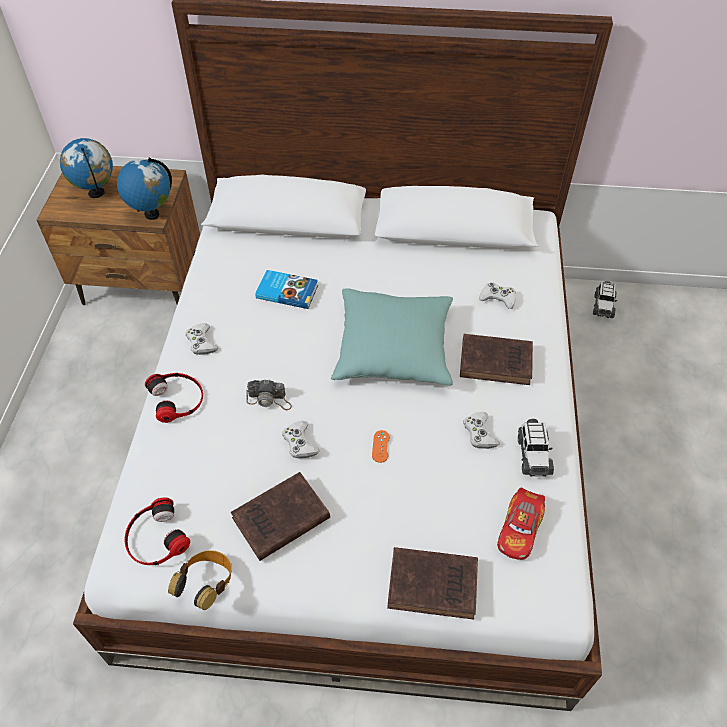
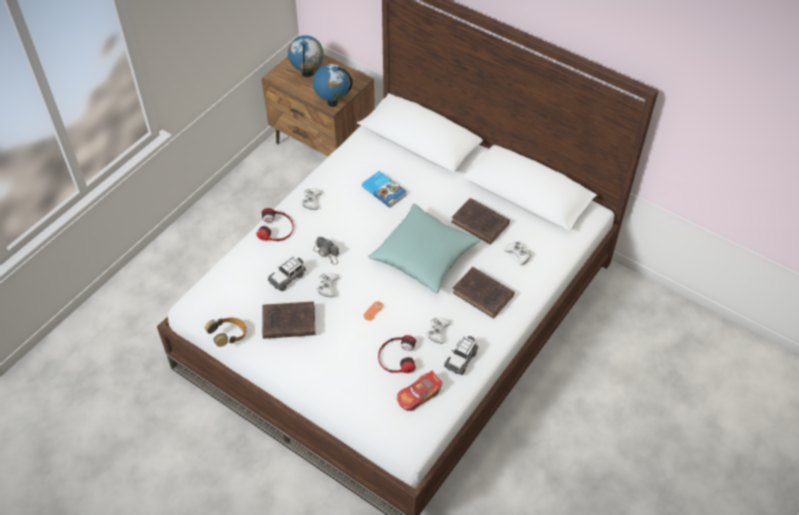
camera: 30 degrees right, 0 degrees up
(155, 538) = (217, 300): headphones -> headphones (397, 357)
(435, 585) = (348, 398): brown book -> brown book (481, 224)
(603, 305) = (643, 302): toy car -> toy car (287, 278)

